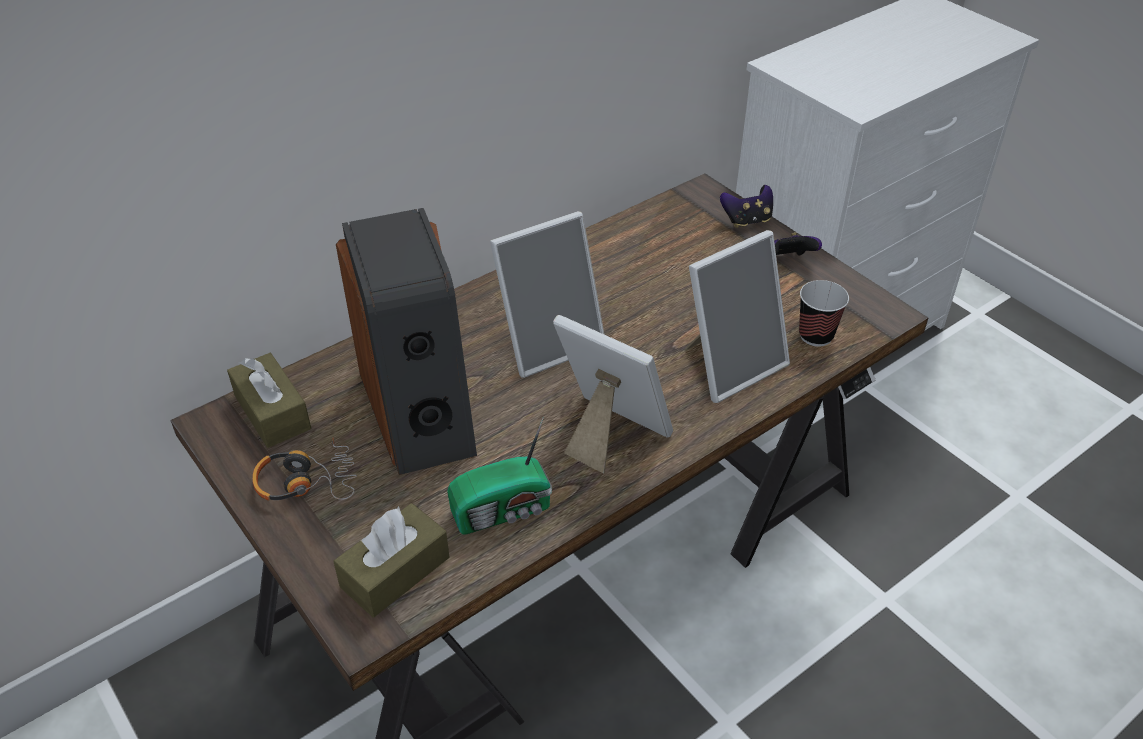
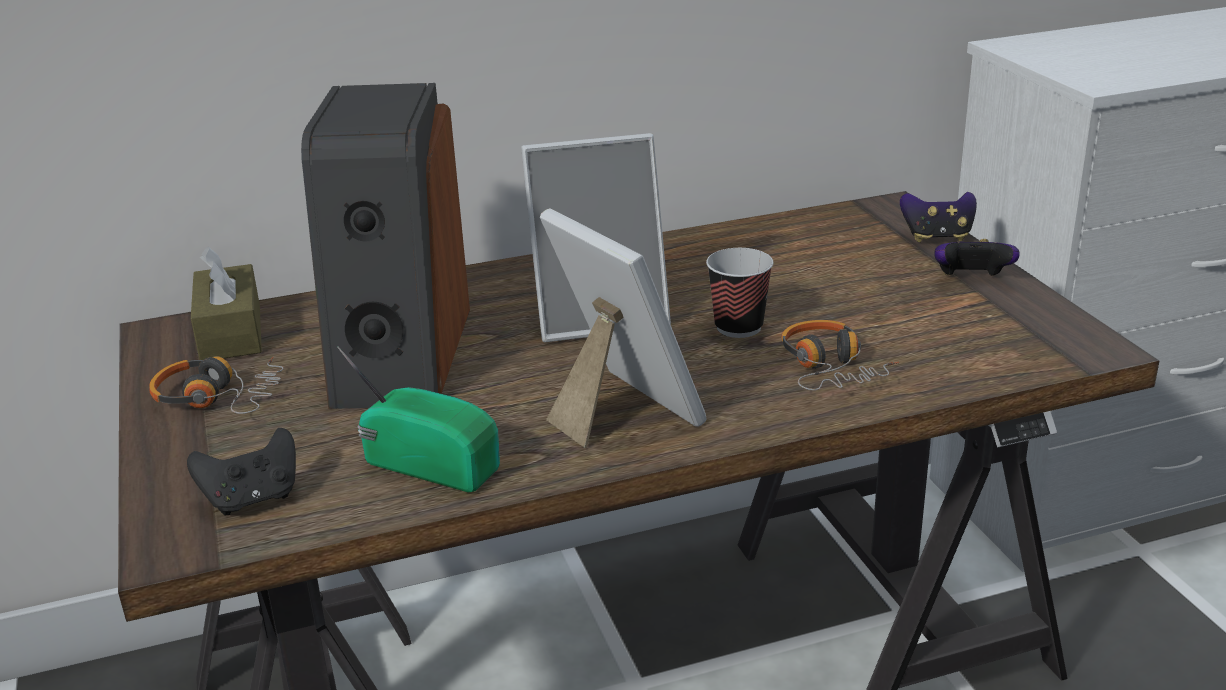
camera: 20 degrees right, 15 degrees down
(395, 572) = (253, 499): brown tissue box -> black game controller
(504, 511) = (431, 464): radio -> radio turned 150 degrees counterclockwise
(730, 364) = (830, 368): picture frame -> headphones
(816, 335) = (973, 356): cup -> cup (738, 327)

